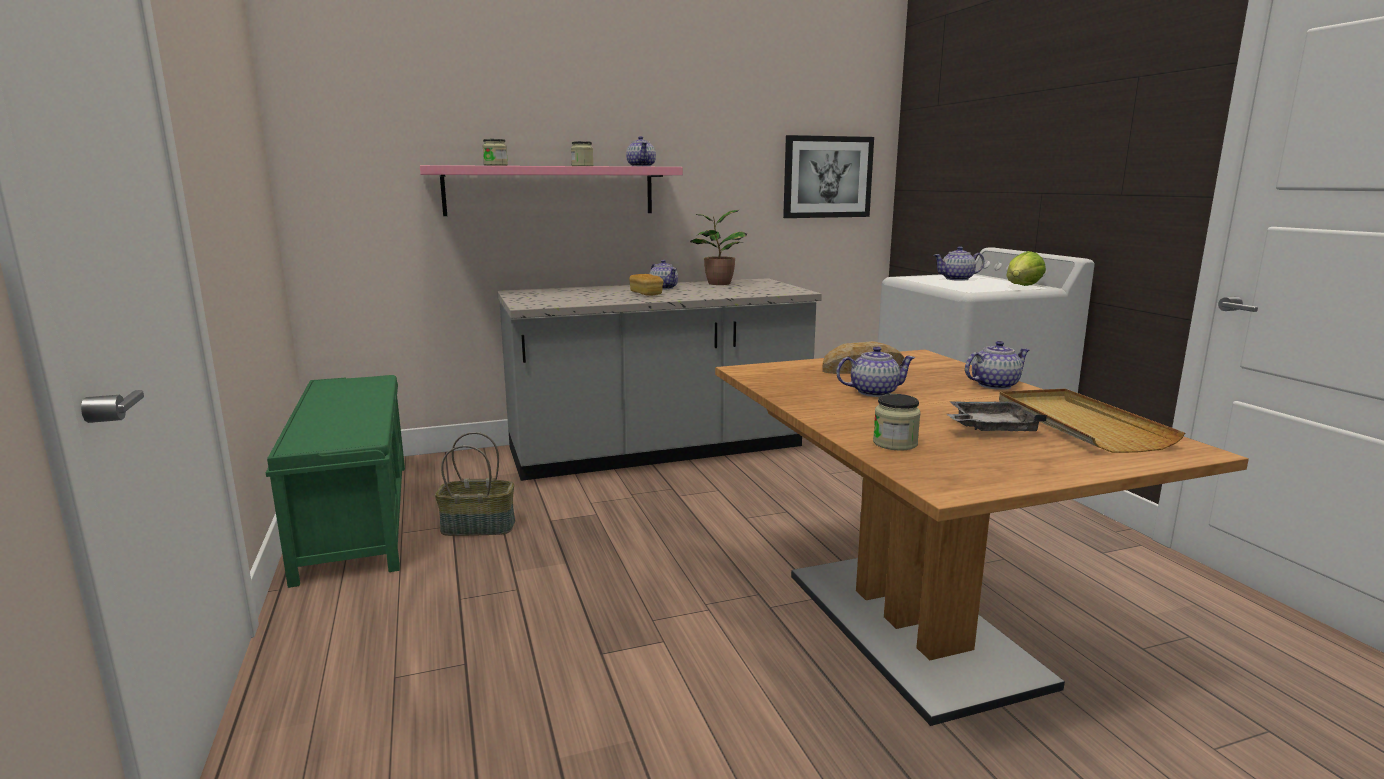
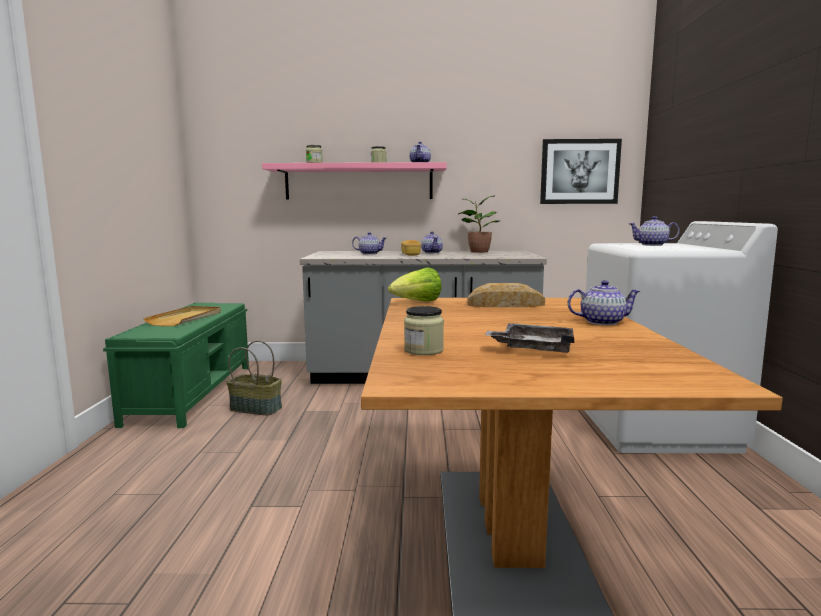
camera: 20 degrees right, 5 degrees down
(873, 392) = (480, 319): teapot -> teapot (369, 253)
(1022, 287) = (701, 249): lettuce -> lettuce (417, 302)
(1078, 424) = (630, 353): beige tray -> beige tray (186, 318)

